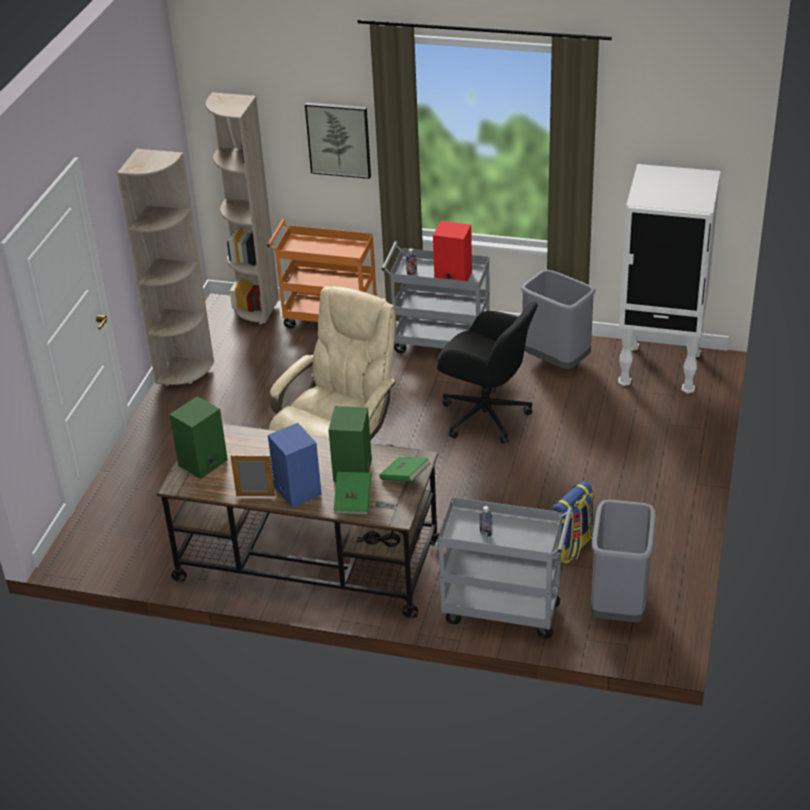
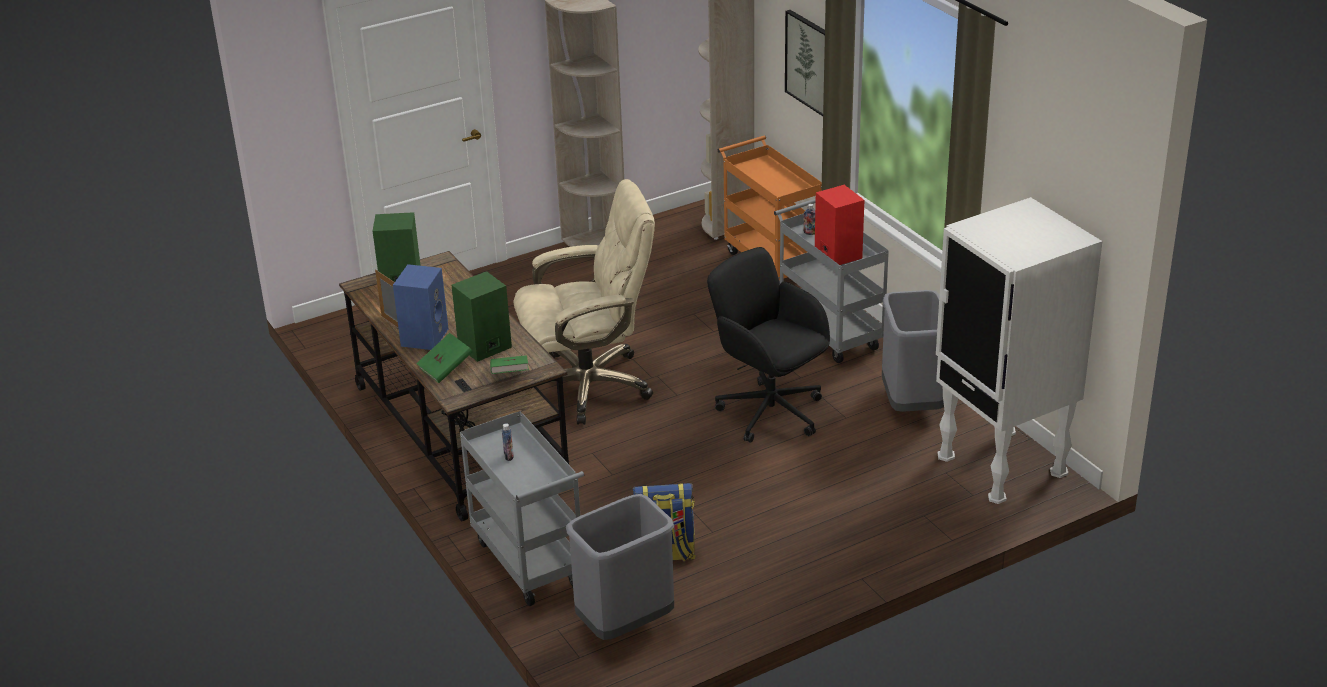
camera: 45 degrees right, 5 degrees down
(486, 418) = (770, 412): black office chair -> black office chair turned 150 degrees clockwise

